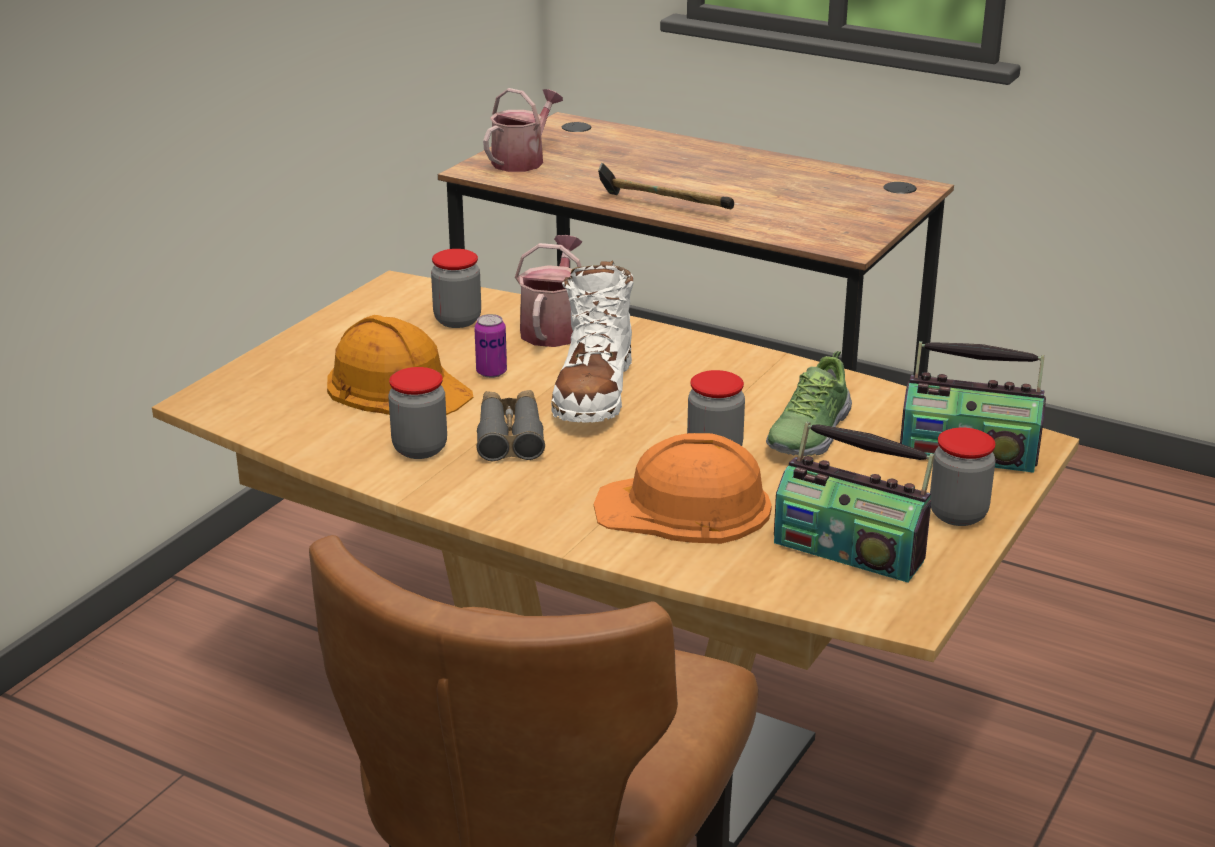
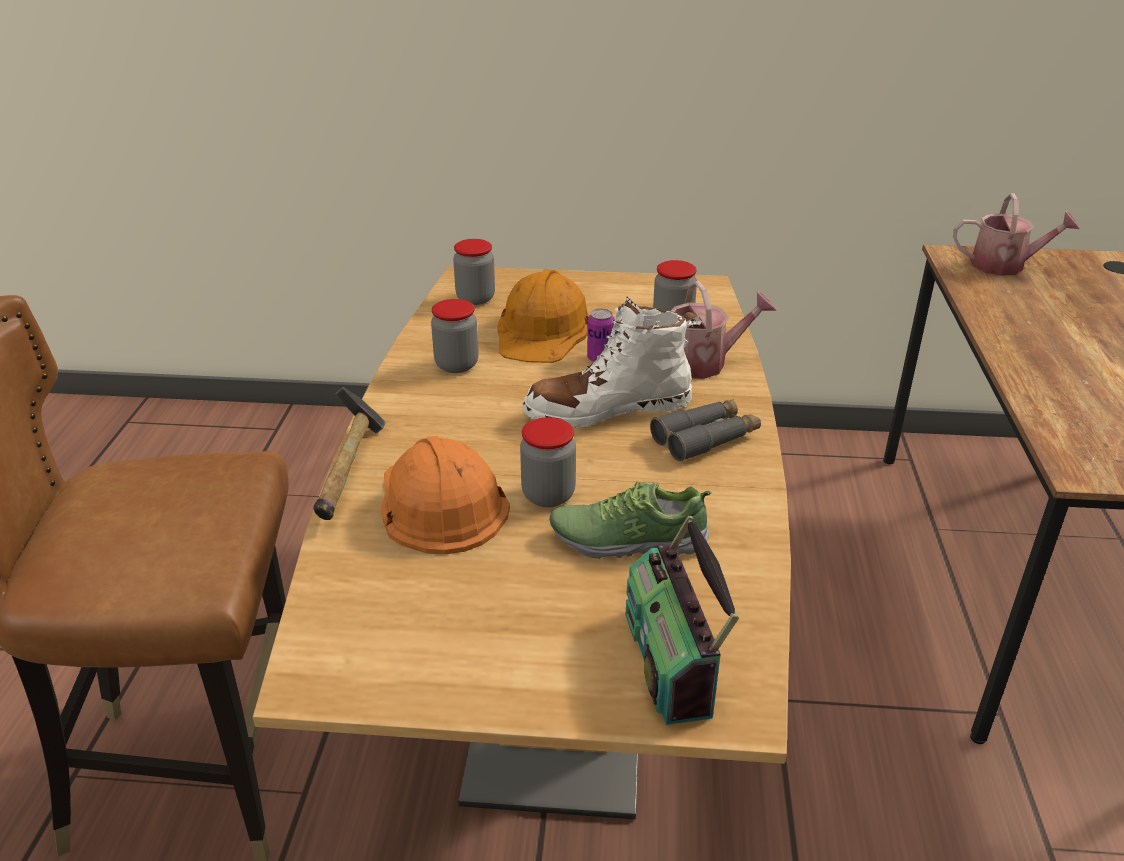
camera: 65 degrees right, 5 degrees up
(510, 435) = (504, 393): grey binoculars -> grey binoculars (705, 438)
(662, 207) = (1012, 348): hammer -> hammer (350, 472)
(849, 550) = (415, 617): radio -> none
(958, 514) = (528, 679): jar -> jar (475, 298)

